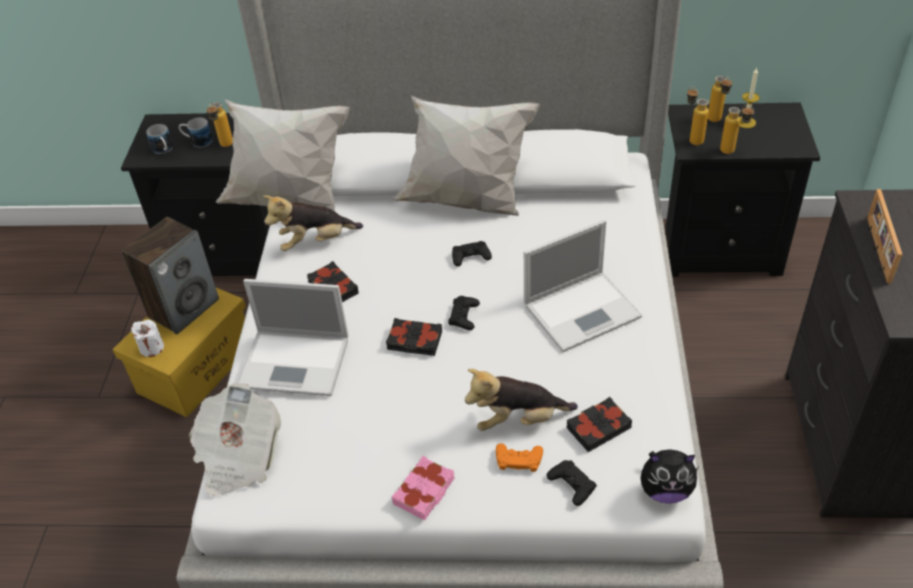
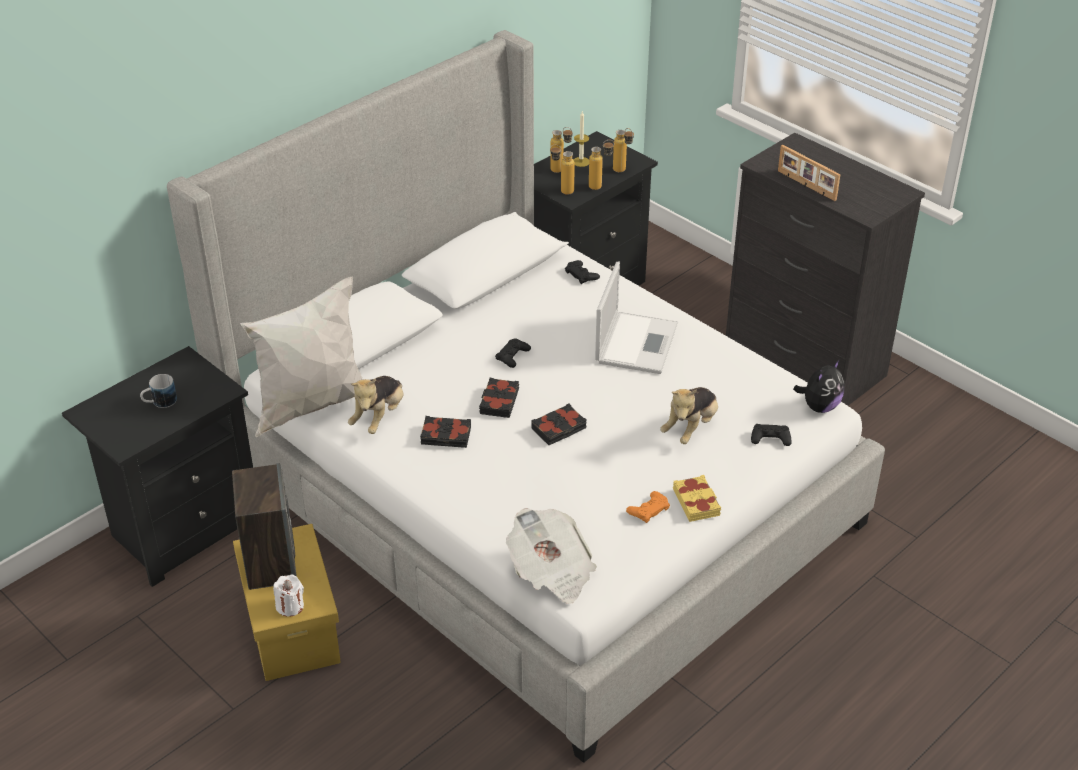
camera: 50 degrees left, 5 degrees down
(164, 150) = (139, 427): mug -> none
(225, 147) = (195, 392): bottle -> bottle (622, 171)
(296, 362) = (500, 494): laptop -> none
(424, 491) = (697, 502): pink book -> yellow book
(464, 316) = (567, 393): black game controller -> black game controller (581, 275)
(466, 202) = (452, 323): white pillow -> none
(518, 459) = (723, 447): orange game controller -> orange game controller (648, 510)
(598, 427) = (740, 400): black book -> black book (498, 401)

